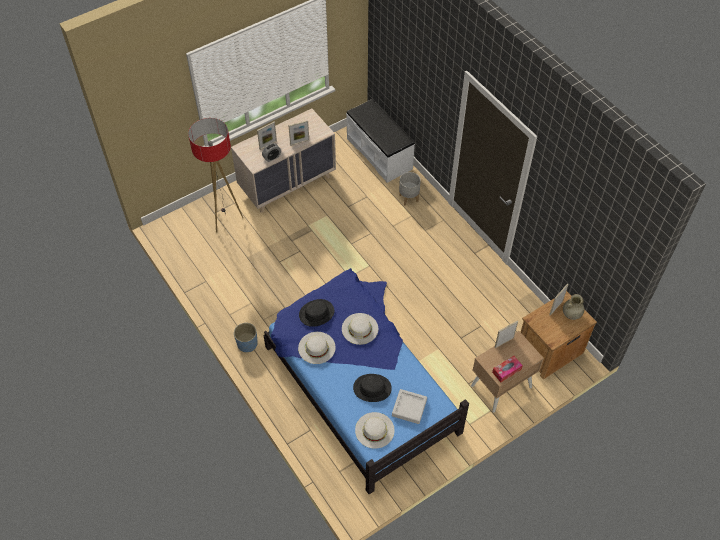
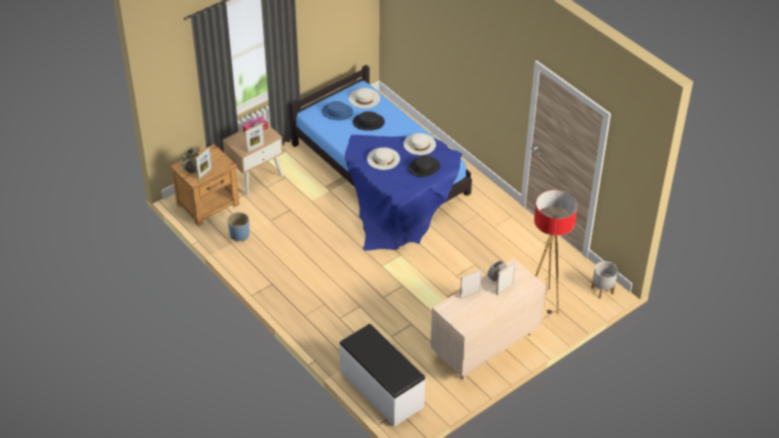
camera: 175 degrees right, 10 degrees down
(247, 344) = (487, 195): blue planter -> blue planter (239, 235)
(409, 198) = (343, 337): grey planter -> grey planter (602, 290)
(409, 408) = (337, 112): grey tray -> blue hat

